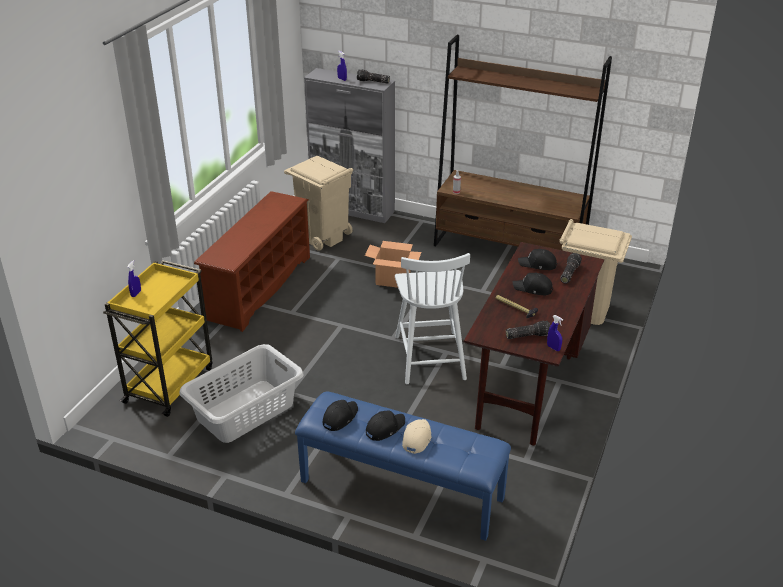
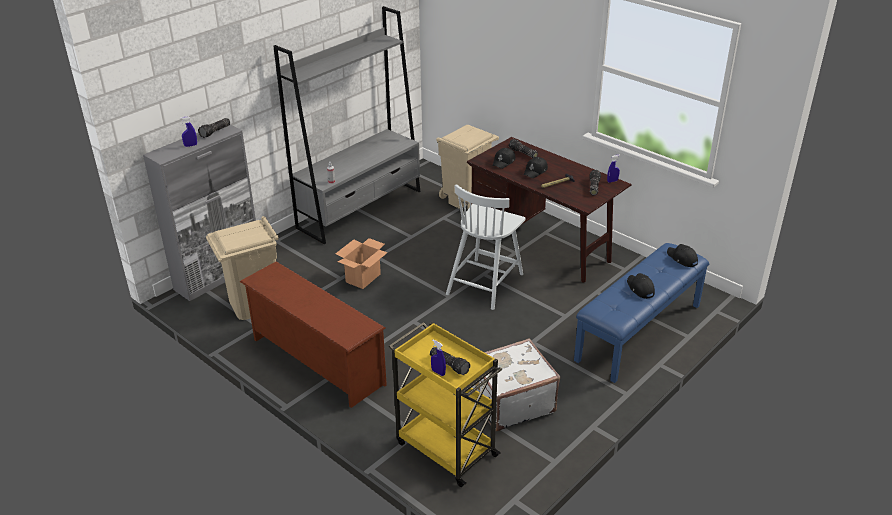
camera: 70 degrees left, 0 degrees up
(148, 297) = (450, 365): none -> flashlight
(244, 411) = (510, 402): grey laundry basket -> white suitcase
(340, 418) = (620, 307): black cap -> black cap (682, 259)
(416, 438) = (656, 277): beige cap -> none
(430, 356) = (485, 283): white chair -> white chair turned 105 degrees clockwise
(509, 249) = (360, 209): brown bookcase -> grey bookcase

